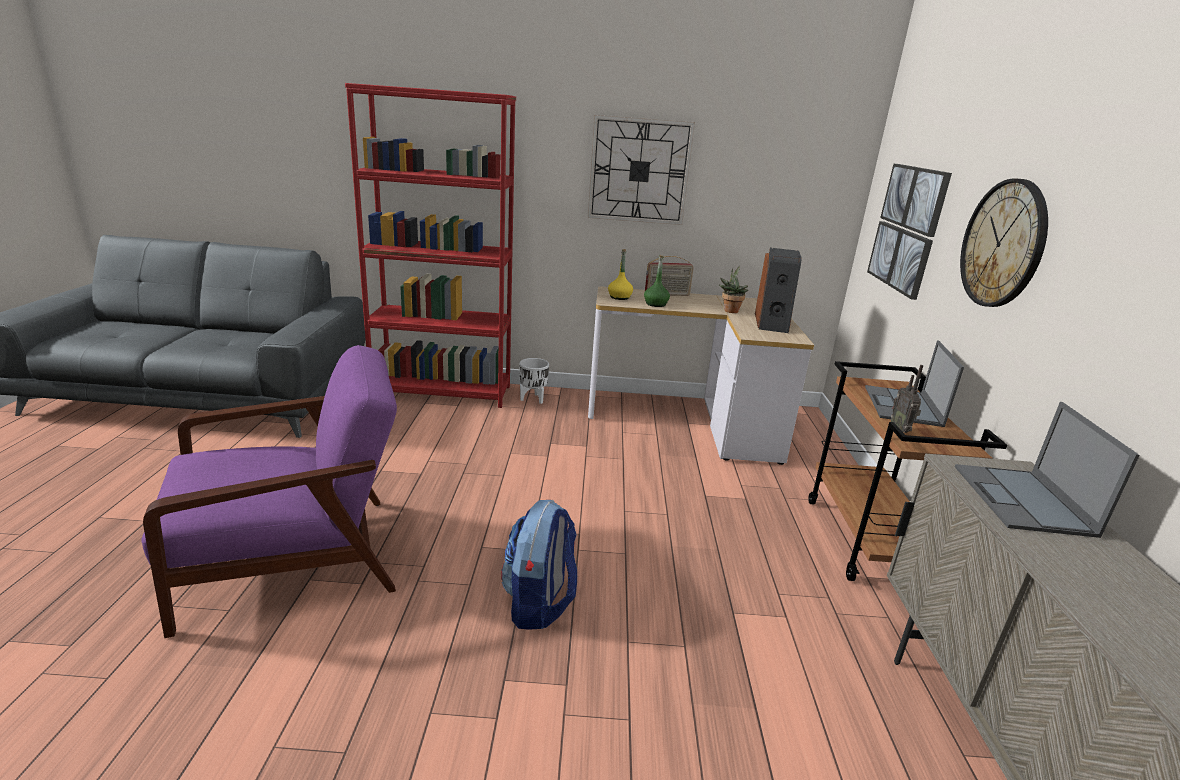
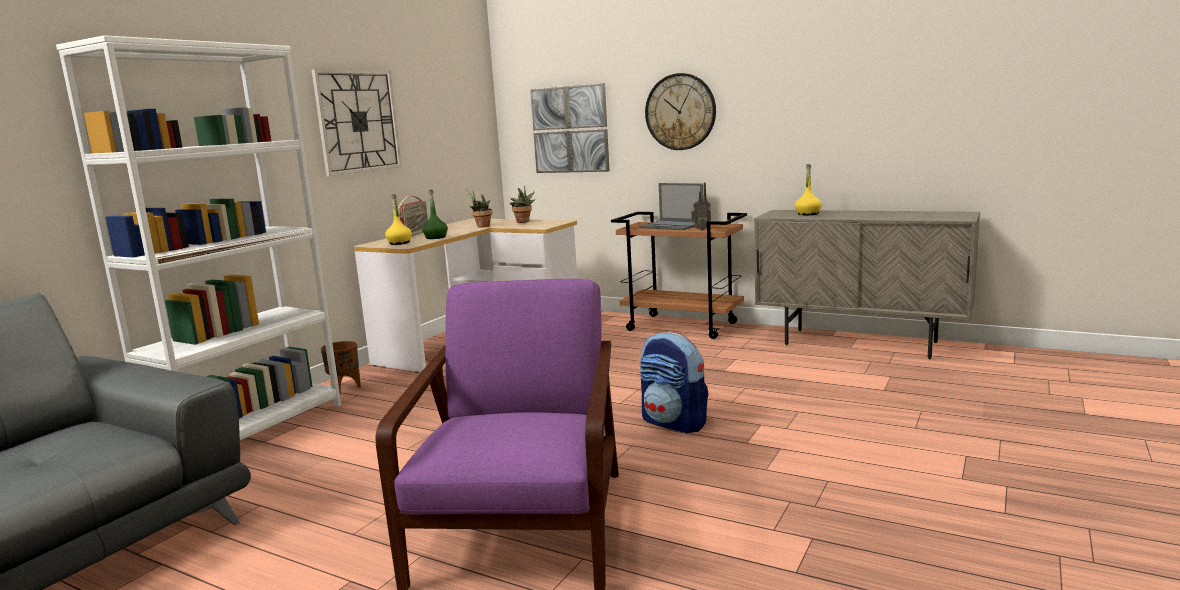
camera: 60 degrees left, 10 degrees down
(443, 392) = (251, 430): red bookcase -> white bookcase
(533, 399) = (345, 389): white planter -> brown planter
(772, 323) = (523, 222): speaker -> potted plant
(1023, 500) = (808, 214): laptop -> yellow bottle

